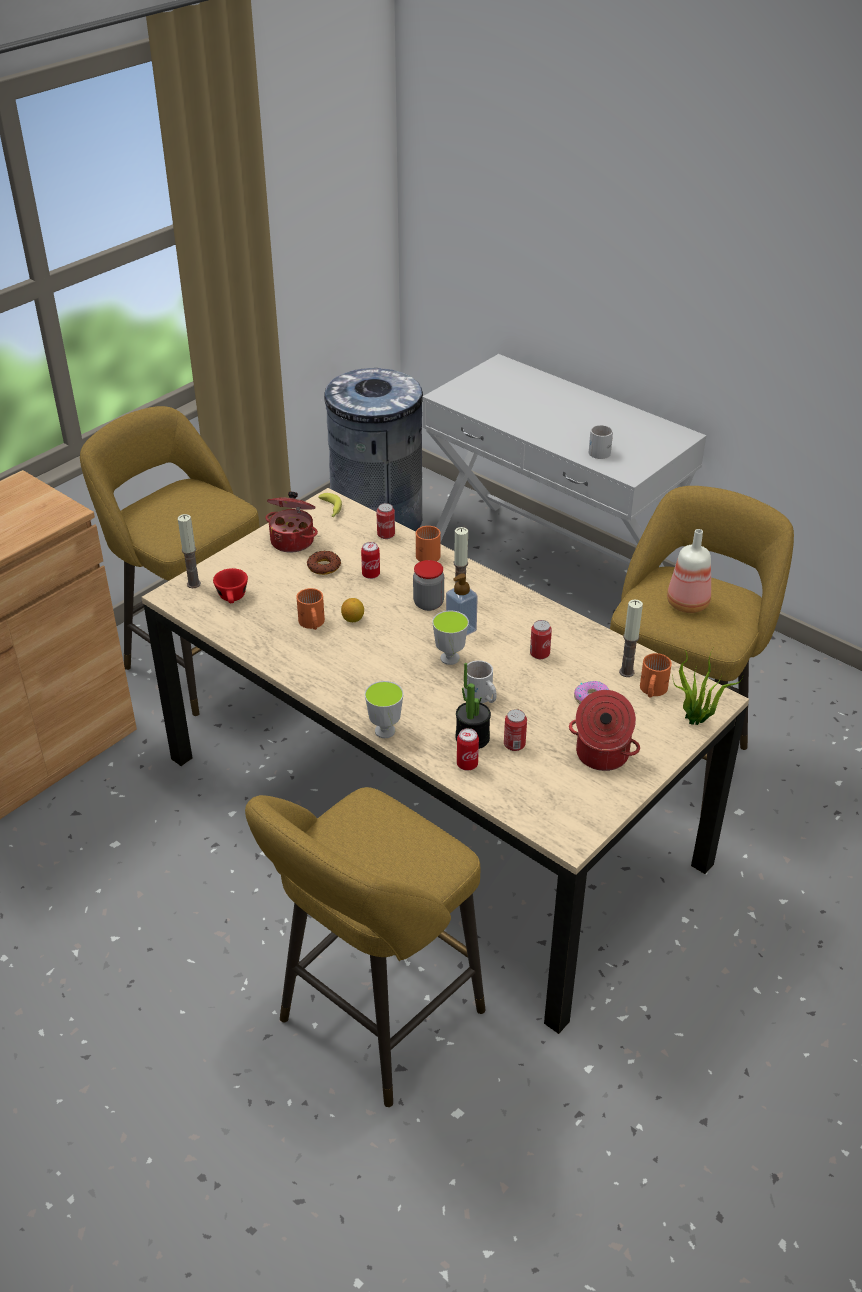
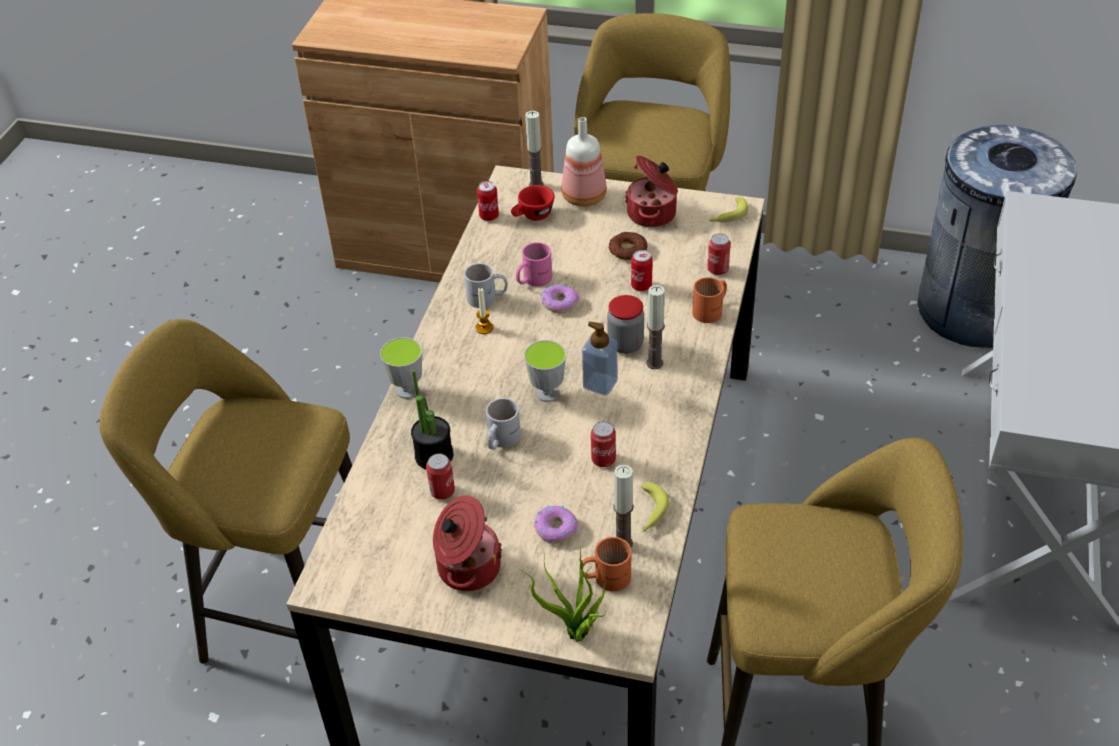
camera: 65 degrees right, 5 degrees up
(311, 623) = (532, 279): orange mug -> pink mug
(346, 667) = (484, 328): none -> candle
(353, 619) = (560, 303): lemon -> donut
(467, 764) = (392, 466): can -> can (489, 216)
(601, 451) = (1051, 373): white mug -> white mug (487, 298)
(605, 650) = (649, 512): none -> banana
(689, 604) = (806, 563): bottle -> bottle (585, 198)

